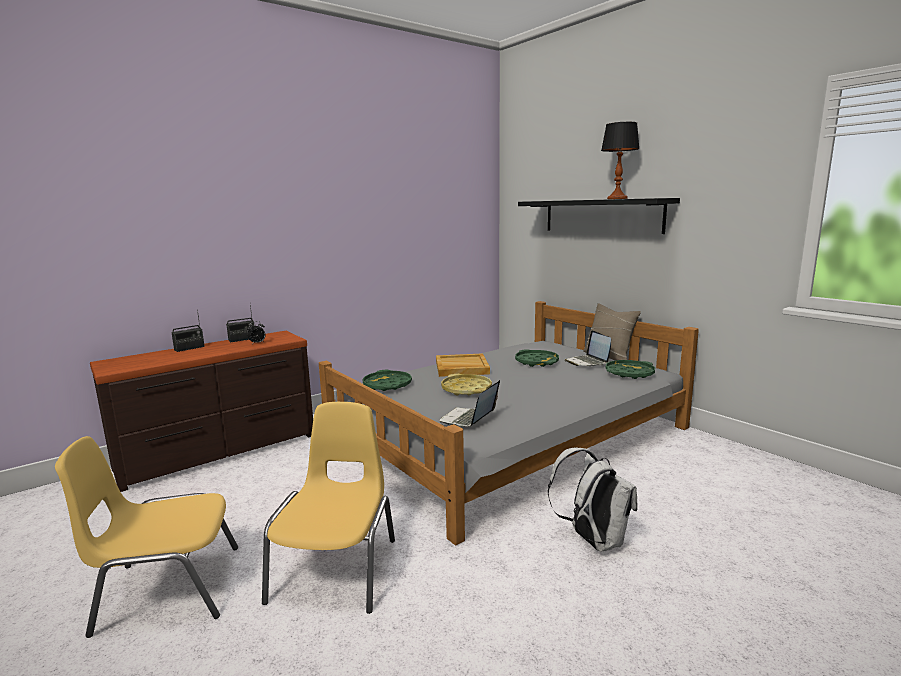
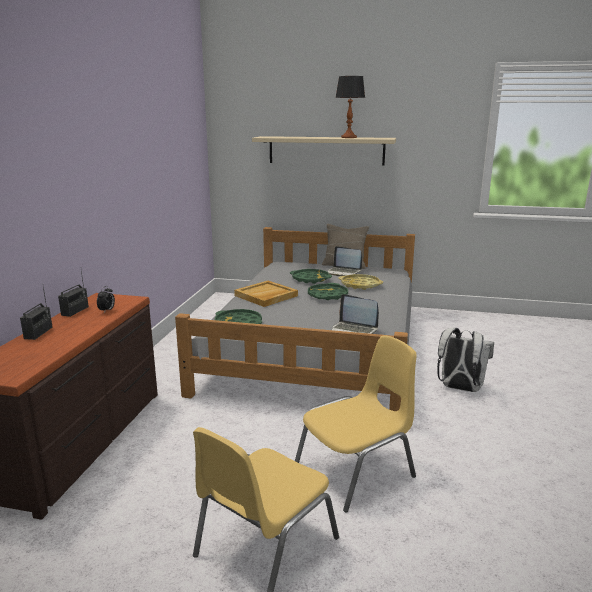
camera: 40 degrees left, 5 degrees up
(337, 568) = (357, 470): yellow chair -> yellow chair turned 90 degrees clockwise
(466, 389) = (306, 311): yellow tray -> yellow tray (360, 285)
(468, 419) = (353, 331): laptop -> laptop turned 45 degrees counterclockwise
(601, 216) = (326, 150): black shelf -> beige shelf
(629, 373) = (382, 274): green tray -> green tray (327, 295)

